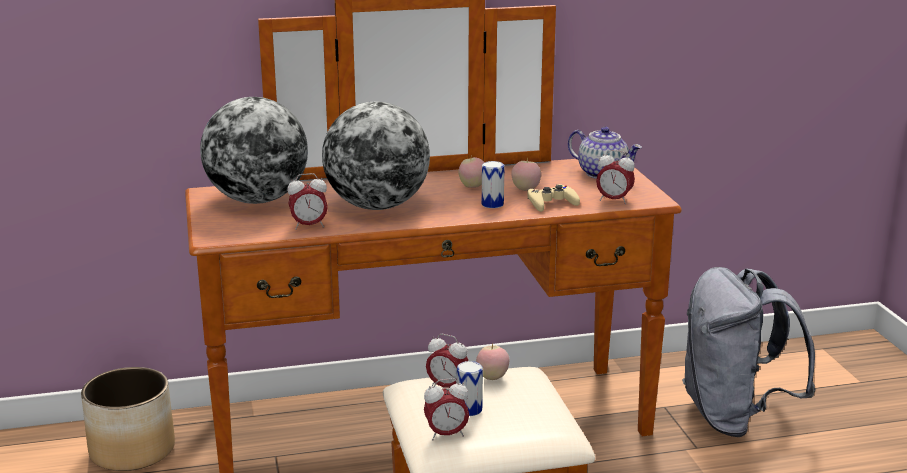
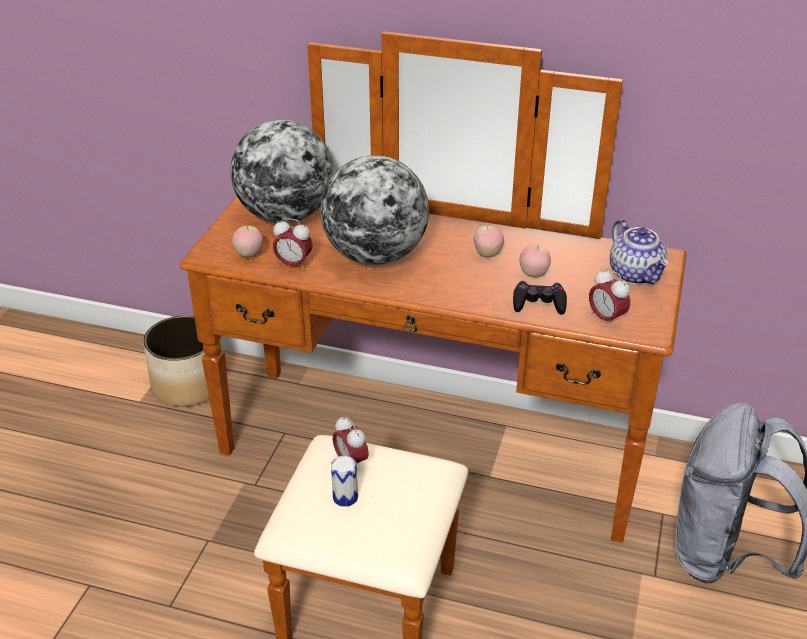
camera: 30 degrees right, 15 degrees up
(446, 434) = (303, 518): alarm clock -> none
(492, 204) = (481, 286): can -> none
(492, 378) = (399, 466): apple -> apple (249, 255)
(551, 203) = (539, 303): beige game controller -> black game controller

